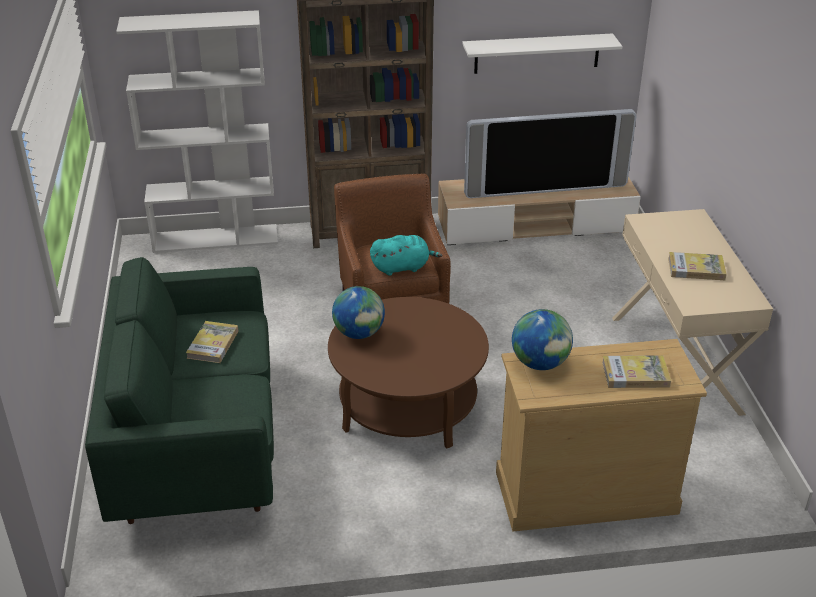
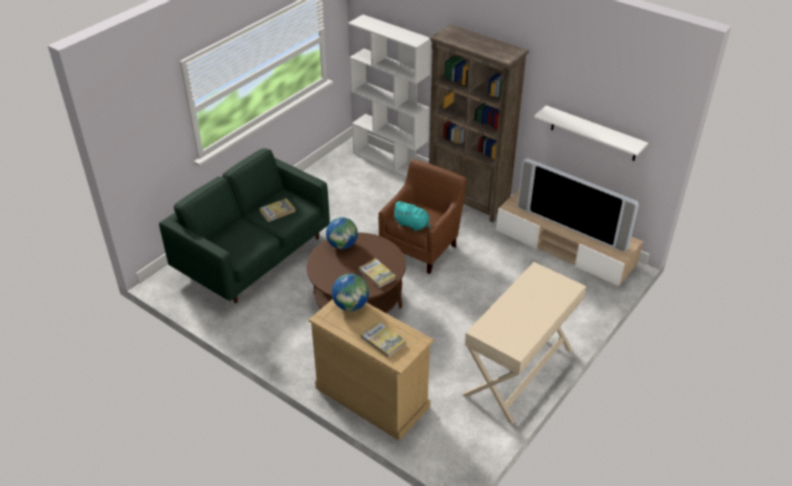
camera: 45 degrees right, 5 degrees up
(696, 269) = (517, 314): book -> book (377, 274)

